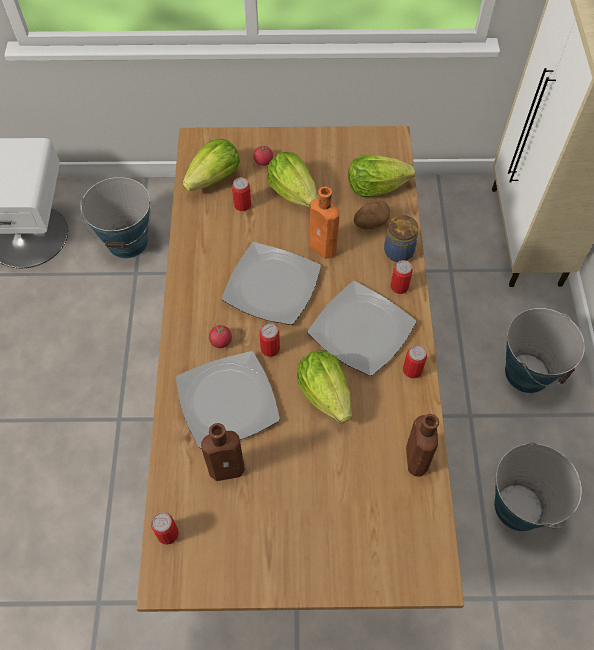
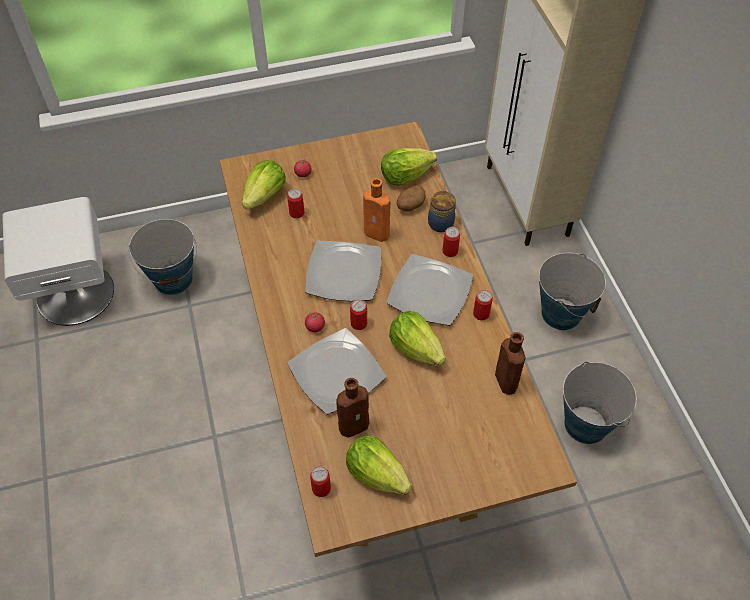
camera: 15 degrees left, 5 degrees down
(293, 192) = (337, 194): lettuce -> lettuce (377, 473)

